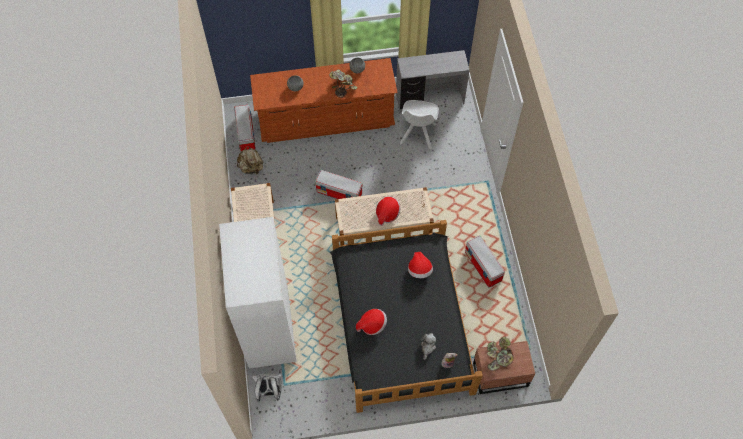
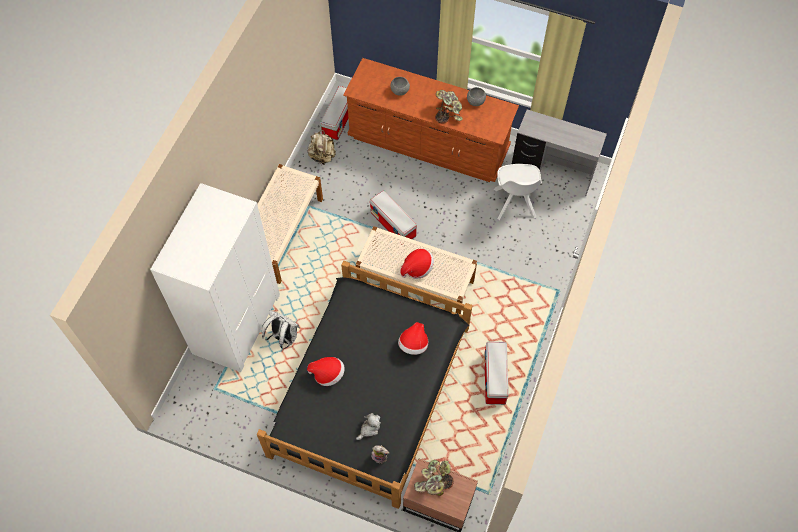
camera: 30 degrees right, 0 degrees up
(270, 391) = (197, 387): white backpack -> white backpack (283, 337)
(417, 134) = (514, 204): white chair -> white chair turned 45 degrees counterclockwise

